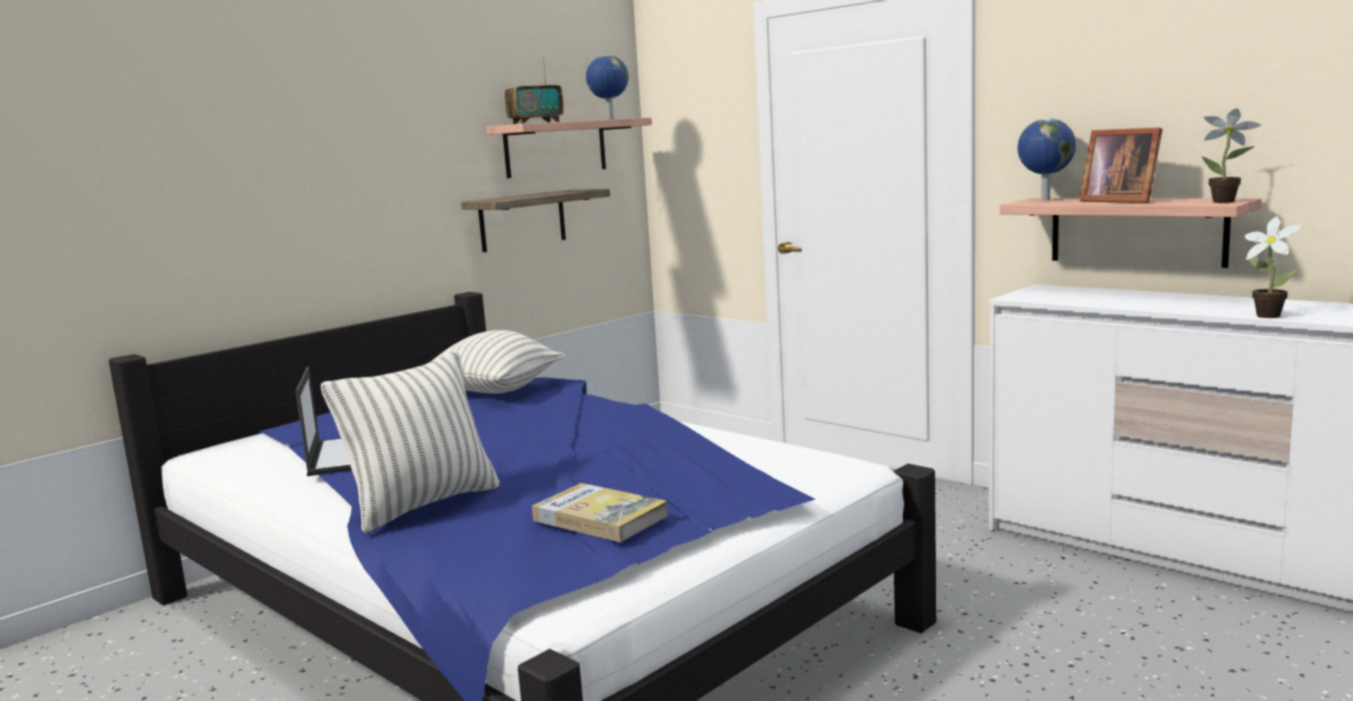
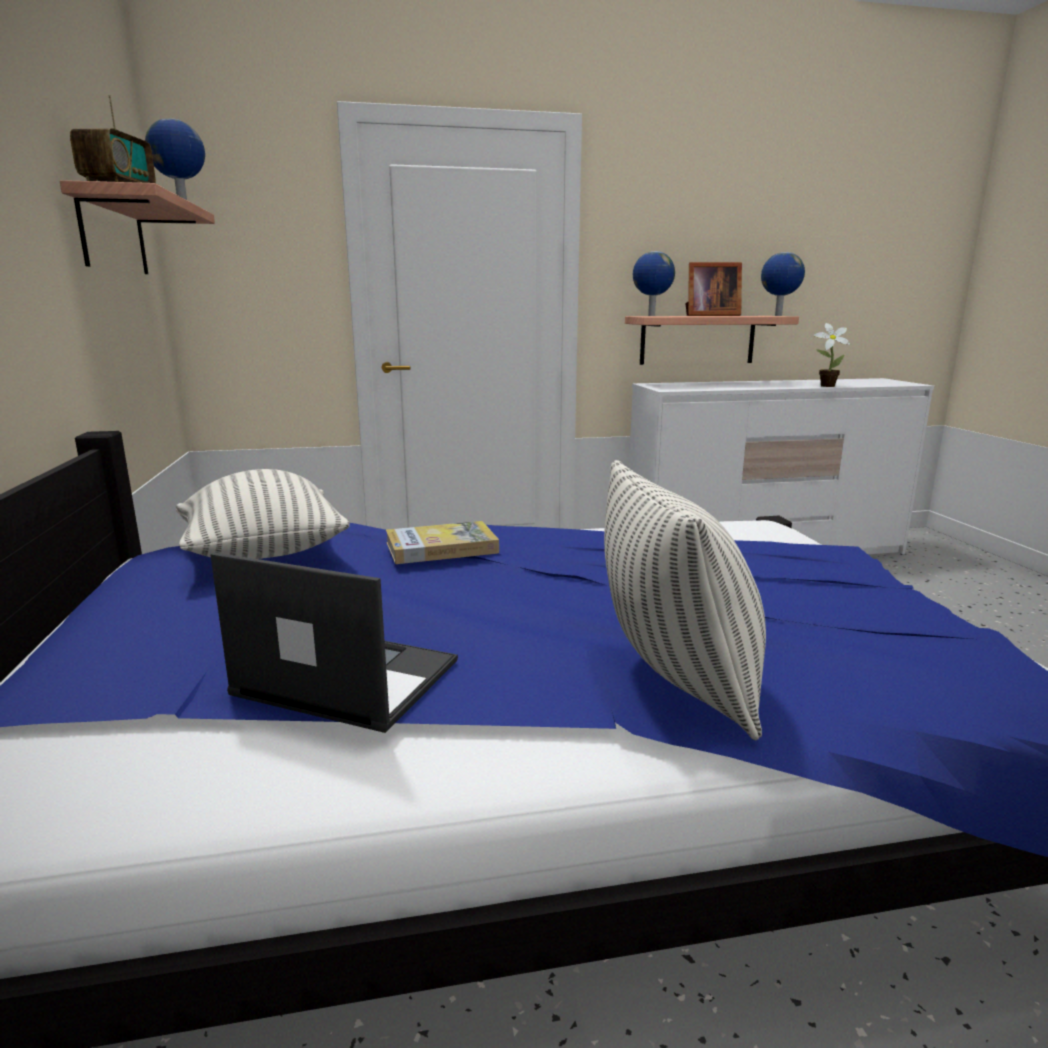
camera: 55 degrees left, 5 degrees up
(522, 220) = (104, 331): shelf -> none
(600, 518) = (849, 612): book -> book (441, 547)
(1227, 202) = (778, 315): potted plant -> globe

